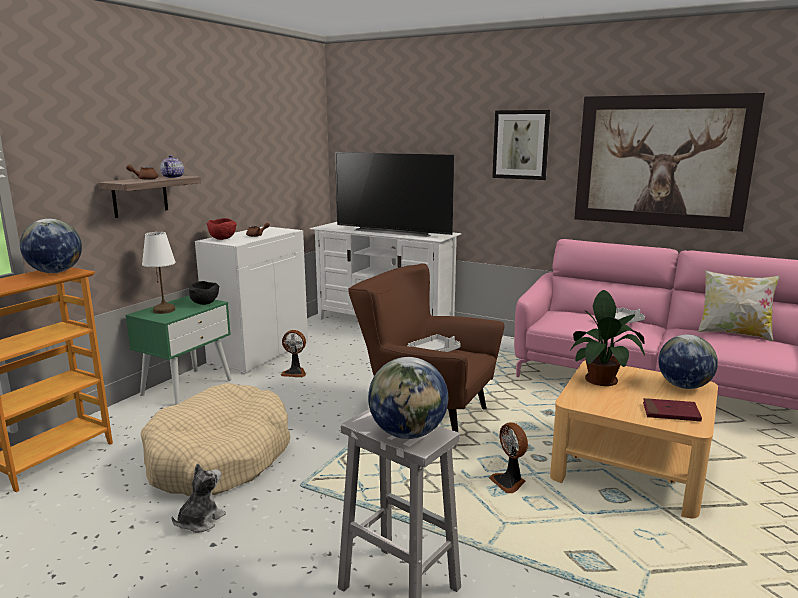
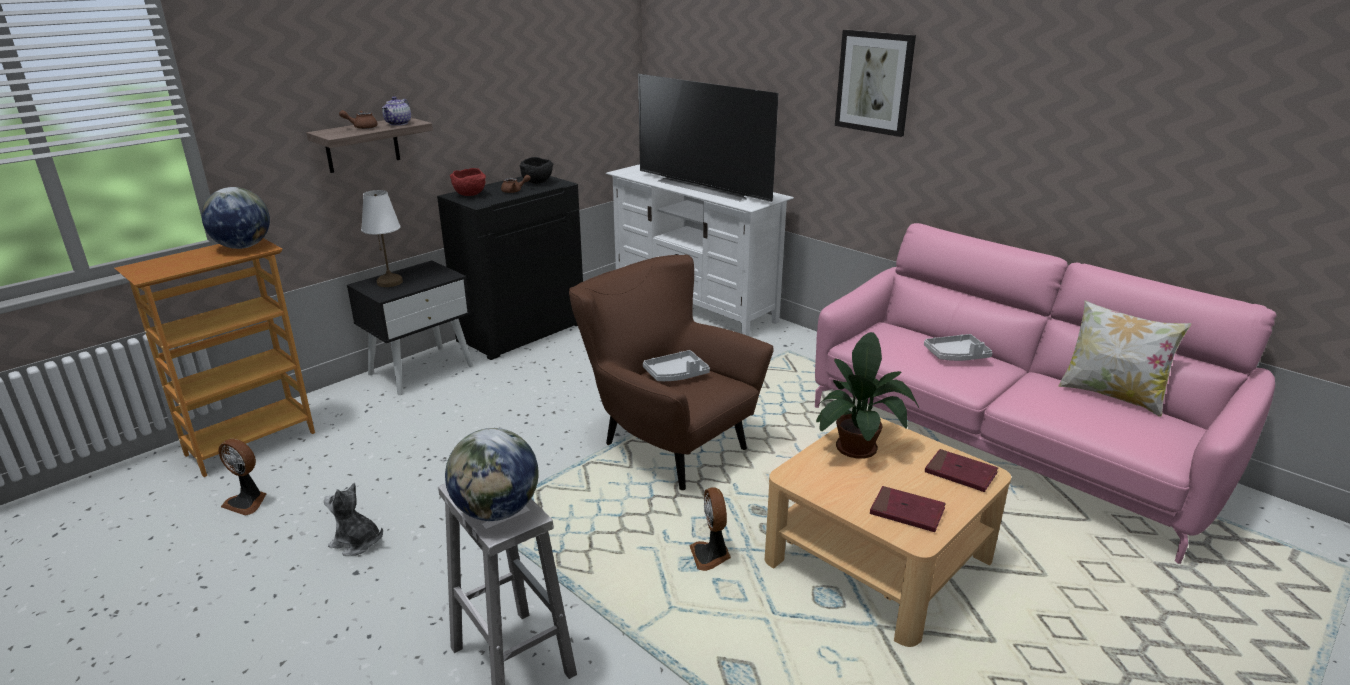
camera: 15 degrees right, 10 degrees up
(187, 387) = (421, 369): green nightstand -> black nightstand
(200, 521) = (356, 542): plush toy -> plush toy turned 120 degrees counterclockwise
(205, 303) = (439, 276): black bowl -> black bowl (537, 182)
(219, 457) = (411, 468): beige dog bed -> none
(259, 353) = (521, 331): white cabinet -> black cabinet
(295, 372) = (548, 365): fan -> fan (247, 502)
(661, 161) = (1060, 127): picture -> none
(683, 386) = (960, 473): globe -> red book

